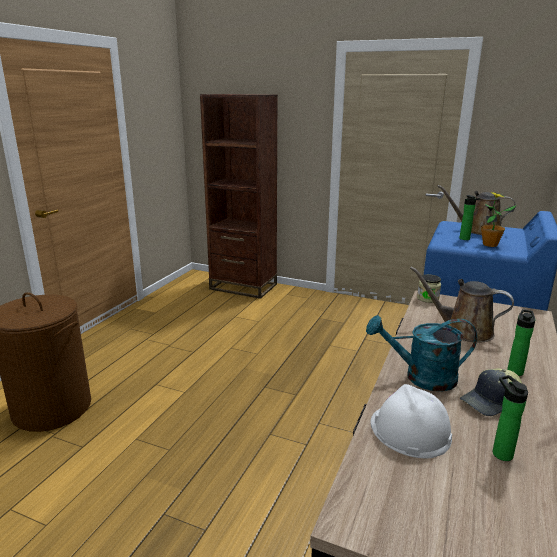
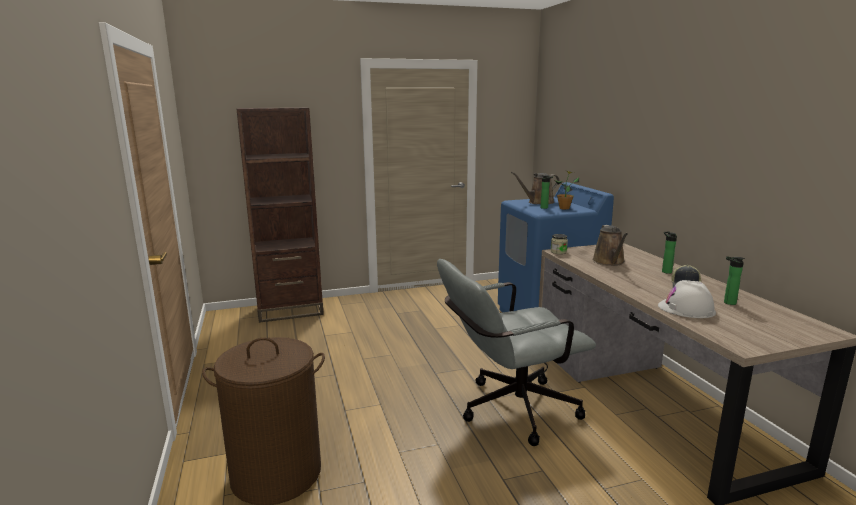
camera: 40 degrees left, 5 degrees down
(269, 455) = (509, 410): none -> grey office chair
(421, 377) = (642, 288): turquoise watering can -> none
(463, 331) = (609, 262): brown watering can -> brown watering can turned 75 degrees counterclockwise

